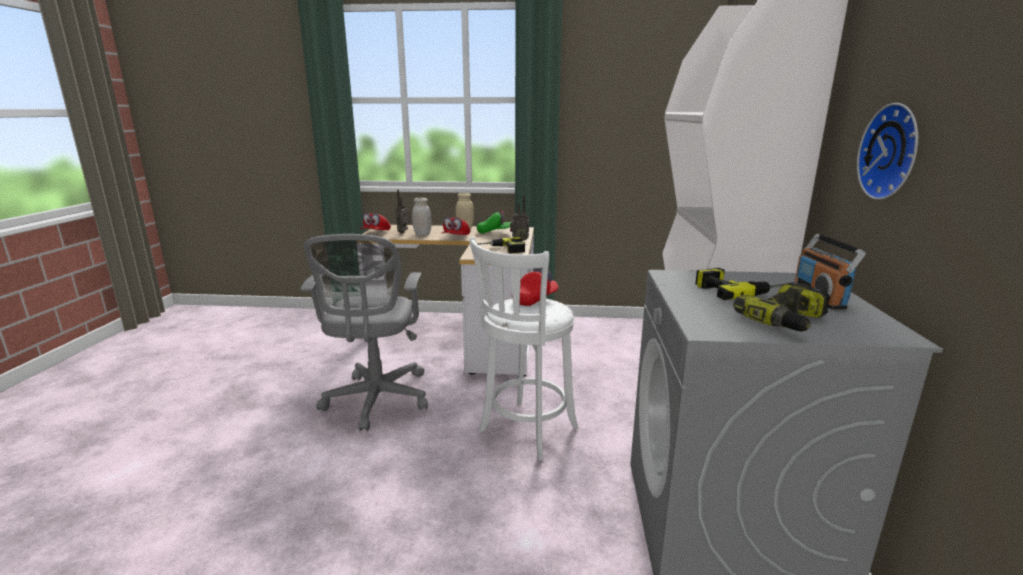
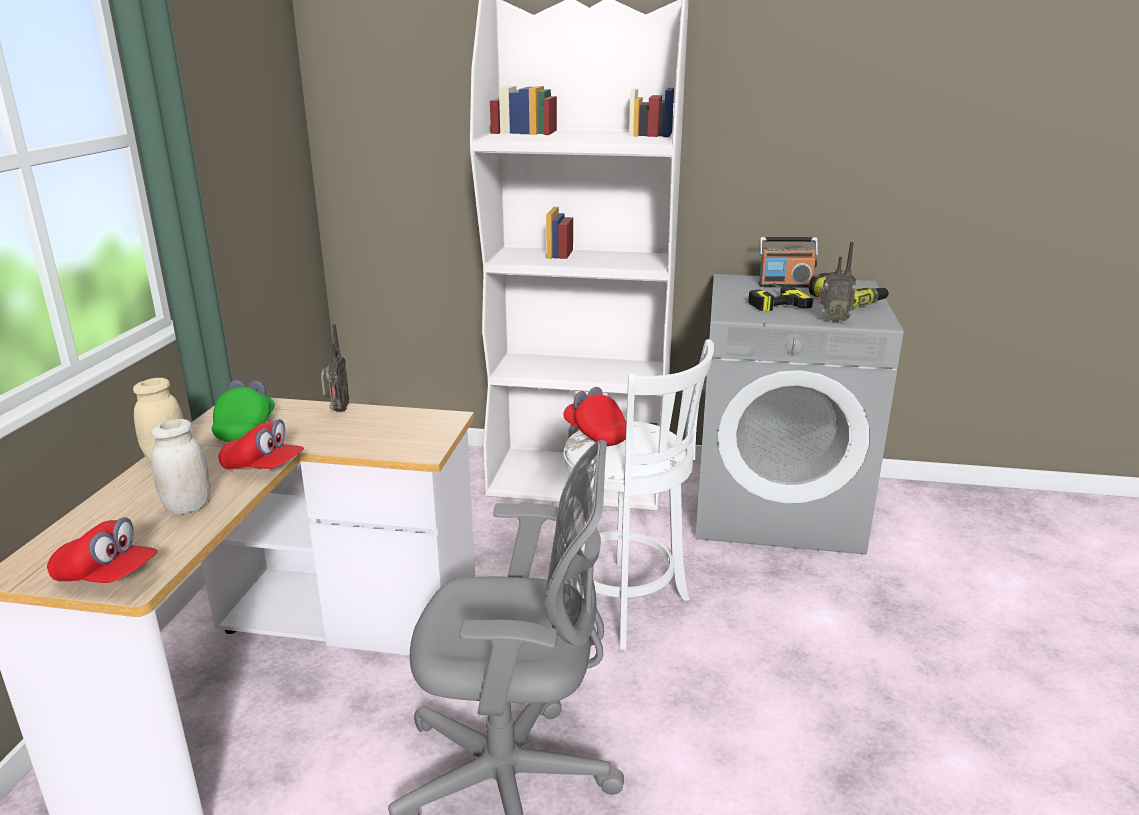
camera: 85 degrees left, 5 degrees up
(404, 232) = (143, 532): radio -> radio (833, 320)
(502, 249) = (392, 426): power drill -> none
(893, 152) = (782, 162): wall clock -> none

